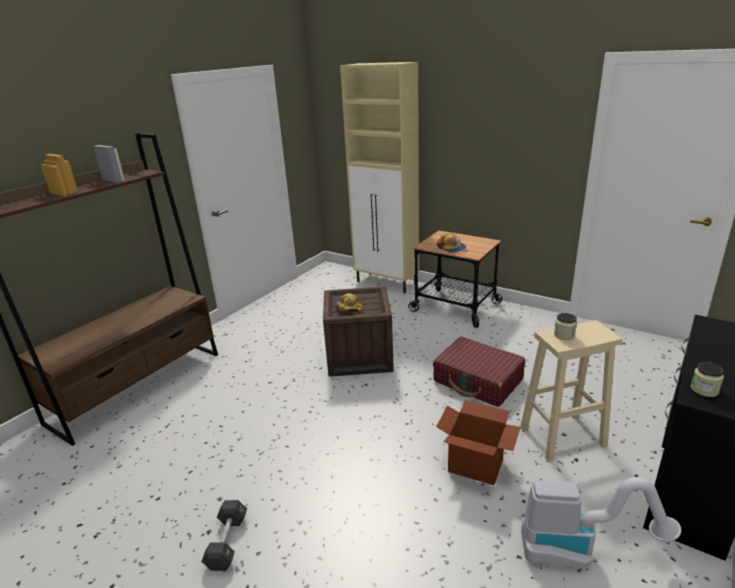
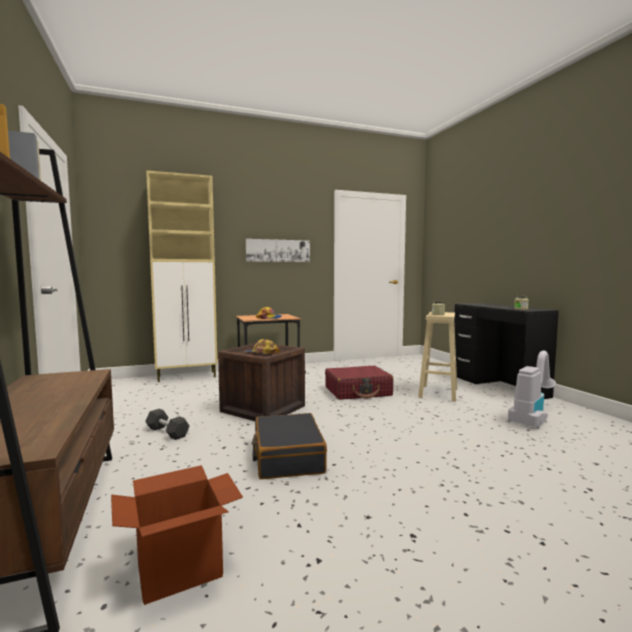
camera: 55 degrees left, 20 degrees down
(227, 542) = (438, 527): black dumbbell -> black dumbbell (167, 432)
(279, 418) = (287, 457): none -> black suitcase
(476, 465) = (439, 416): cardboard box -> cardboard box (180, 570)
(500, 153) = (278, 250): none -> picture

